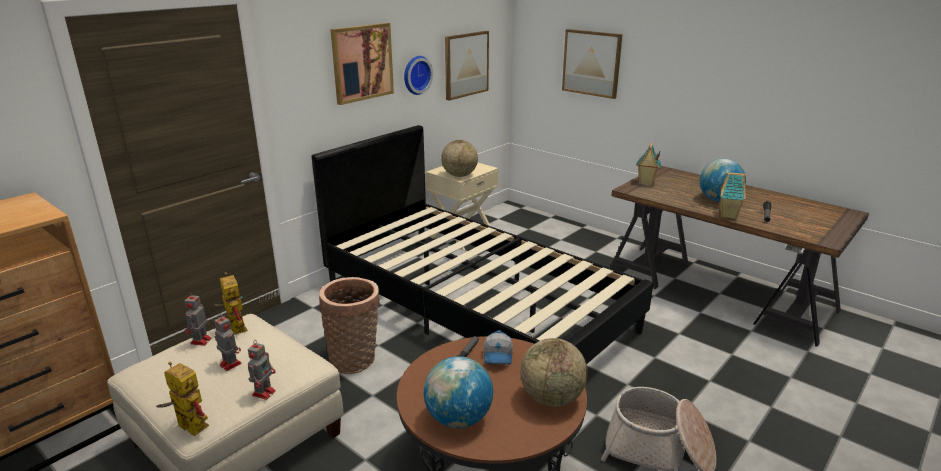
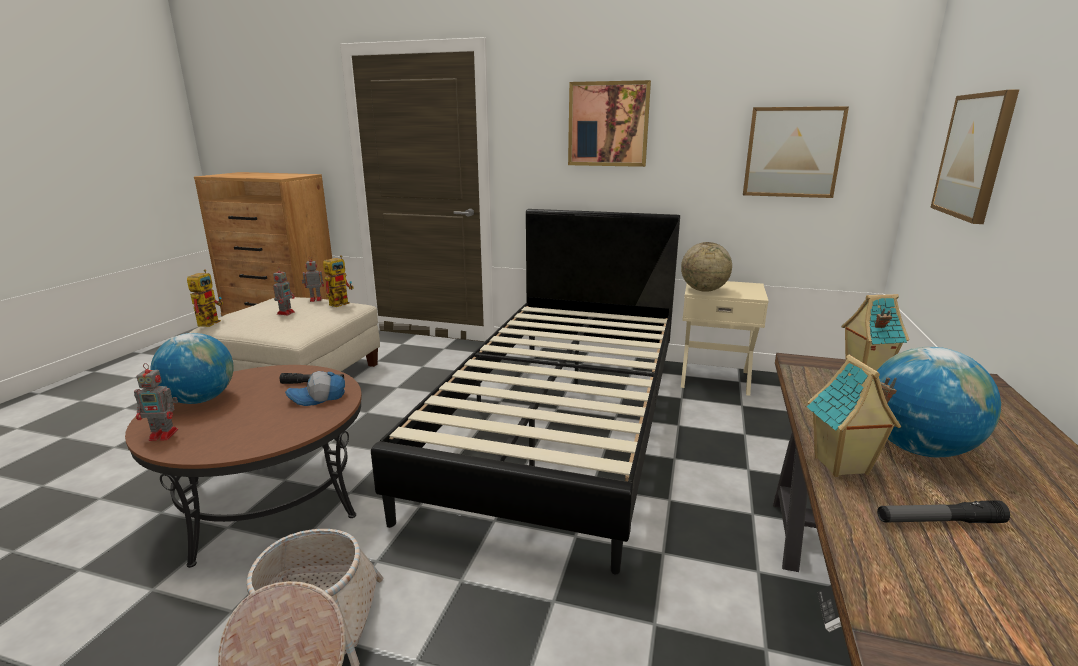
camera: 65 degrees right, 5 degrees down
(264, 392) = (250, 330): toy robot -> toy robot (165, 434)
(355, 359) = (418, 390): basket -> none
(415, 75) = (690, 151): wall clock -> none
(552, 398) = (232, 439): globe -> none

